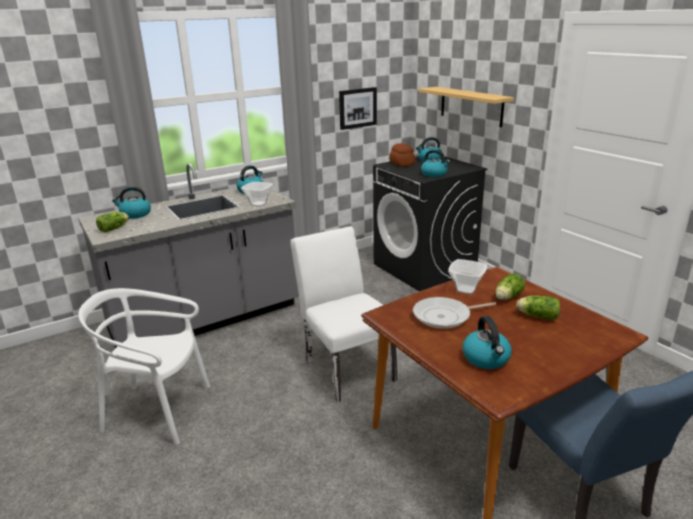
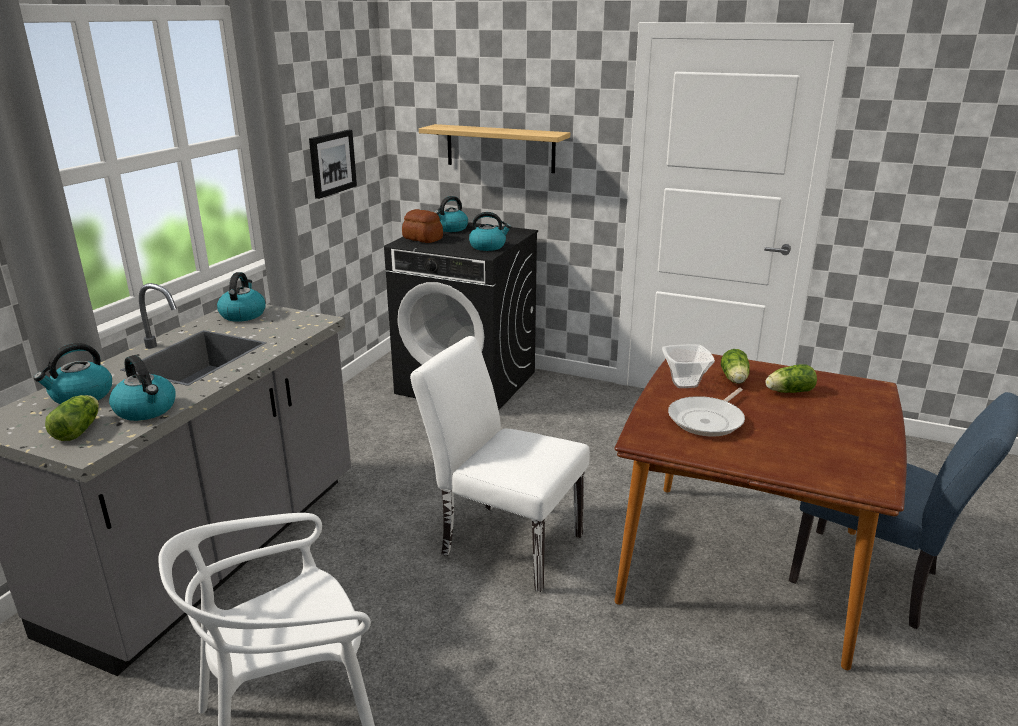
camera: 35 degrees left, 0 degrees up
(258, 204) = (291, 332): bowl -> none
(486, 358) = (810, 452): kettle -> kettle (146, 410)

